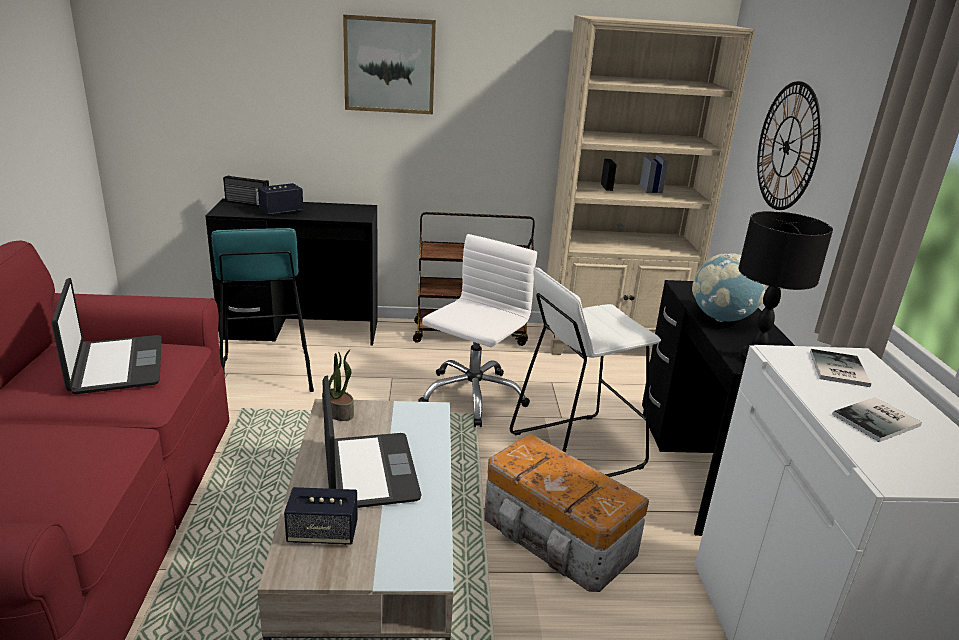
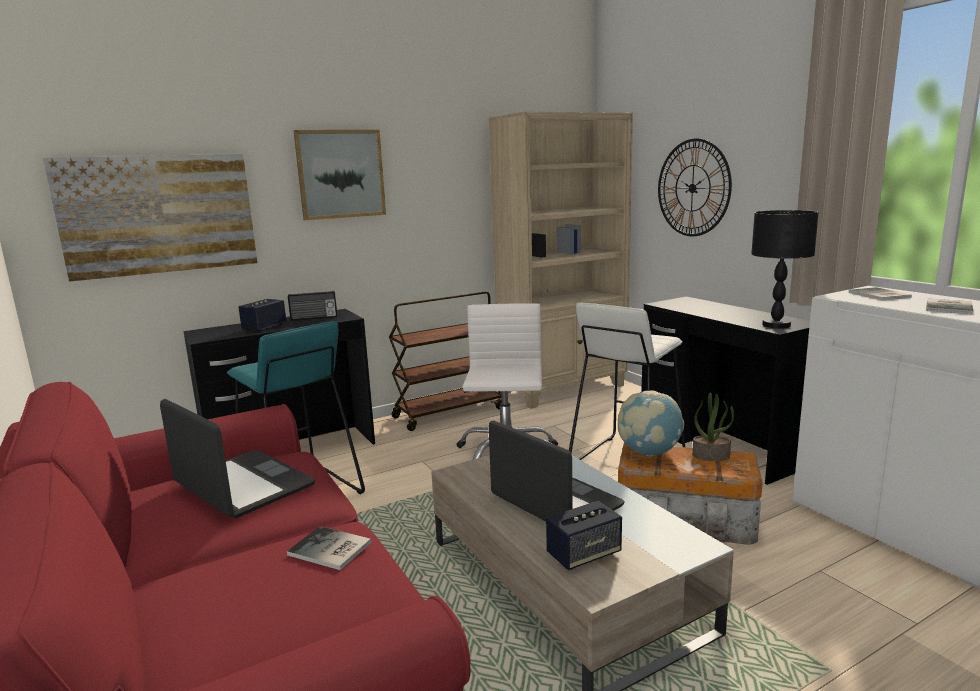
camera: 25 degrees left, 10 degrees down
(92, 449) = (330, 550): none -> book
(211, 87) = (159, 214): none -> picture
(247, 203) = (218, 329): radio -> radio (314, 318)
(339, 412) = (467, 473): potted plant -> potted plant (711, 456)
(721, 318) = (717, 313): globe -> globe (649, 452)

